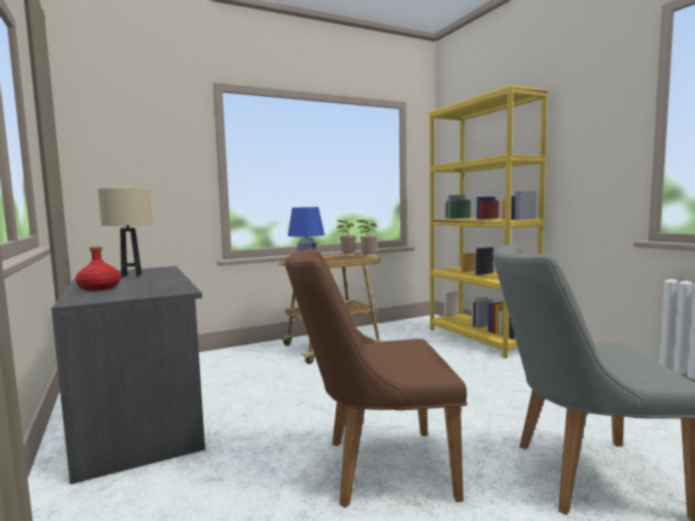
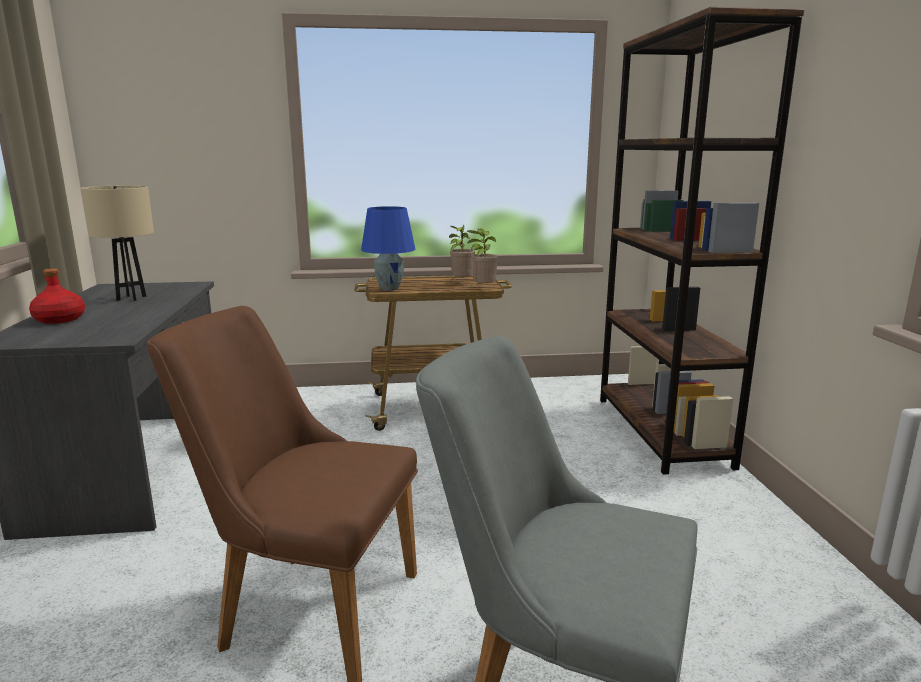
camera: 20 degrees right, 10 degrees up
(480, 339) = (661, 431): yellow bookcase -> brown bookcase

